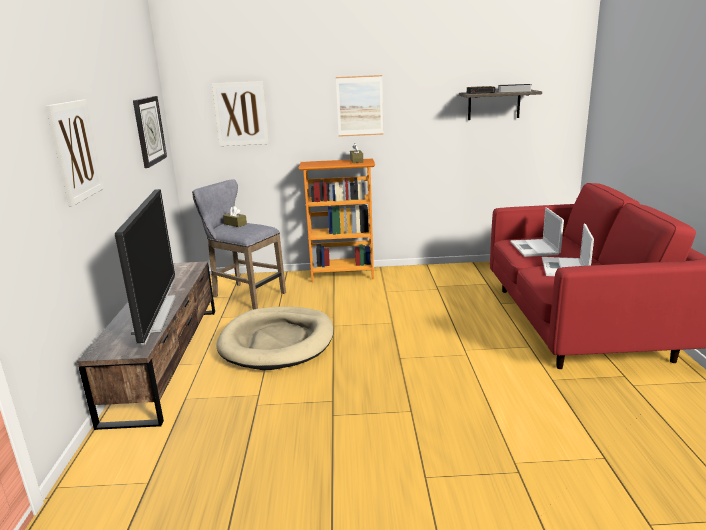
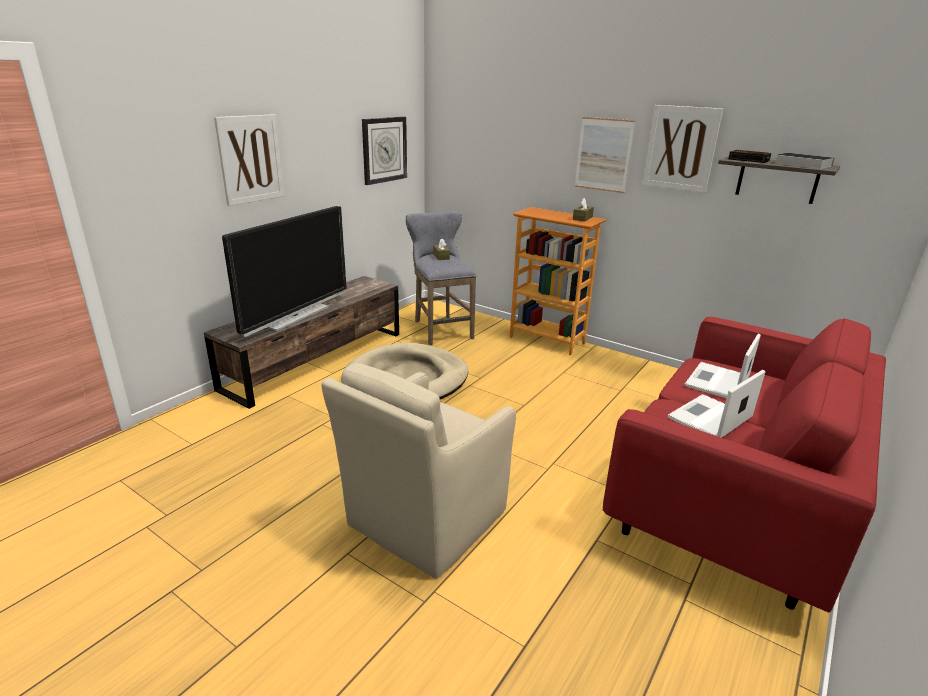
camera: 35 degrees right, 5 degrees up
(241, 114) = (485, 145): picture -> picture (680, 148)
(442, 426) = (424, 520): none -> beige armchair

